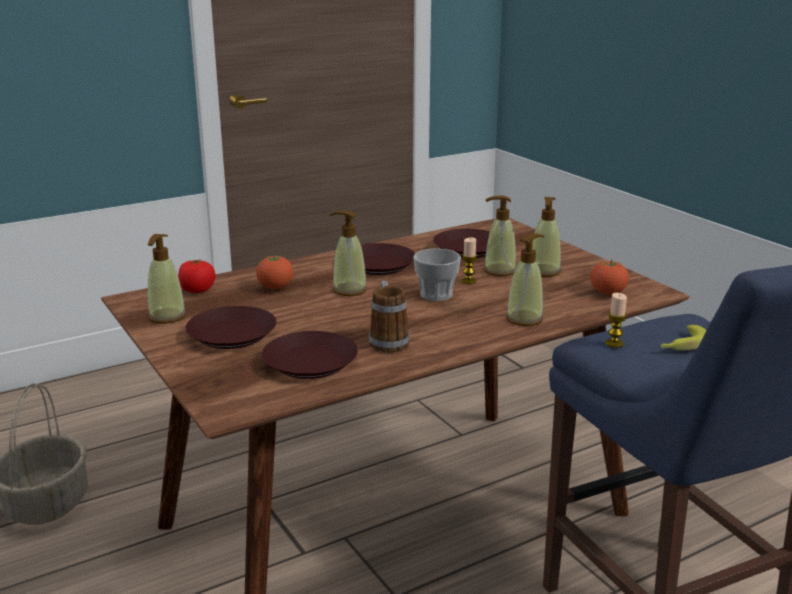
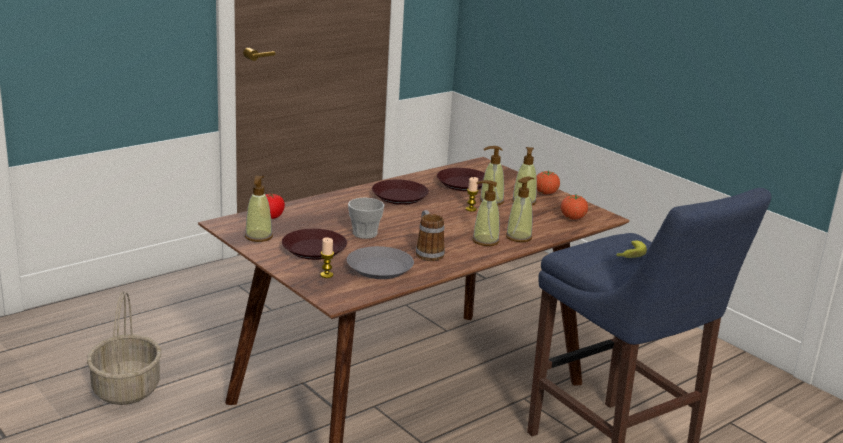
camera: 10 degrees left, 0 degrees up
(275, 288) = (329, 214): tomato -> tomato (545, 193)
(310, 362) = (379, 268): brown plate -> grey plate
(349, 290) = (385, 216): soap dispenser -> soap dispenser (485, 241)
(436, 295) = (450, 220): cup -> cup (365, 233)
(614, 343) = (584, 253): candle -> candle (326, 275)

